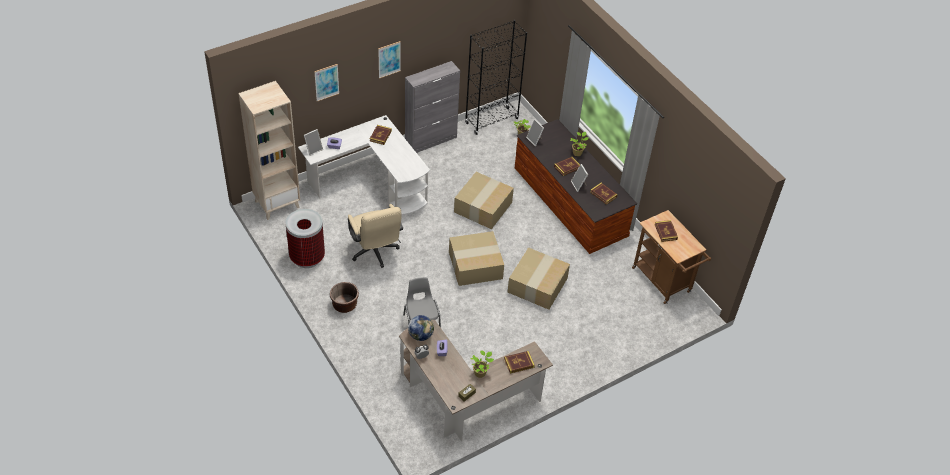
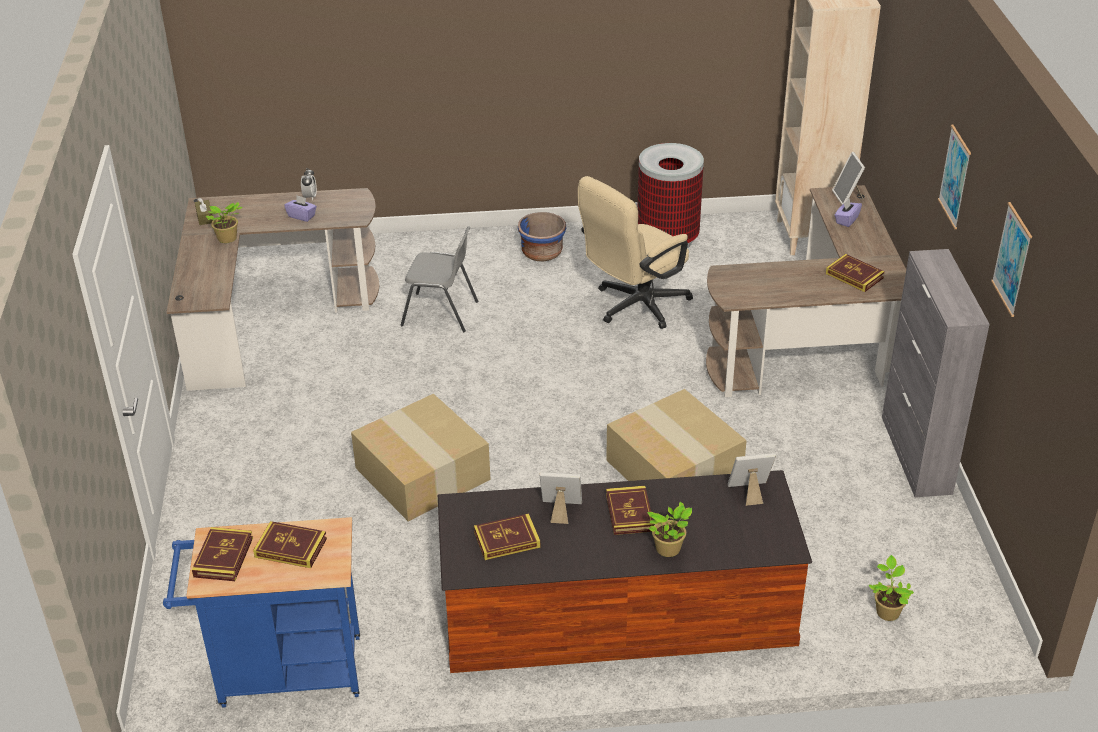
camera: 120 degrees right, 10 degrees down
(326, 82) = (909, 104): picture -> picture (1012, 259)
(344, 304) = (542, 252): brown planter -> blue planter
(372, 183) = (815, 346): white desk -> brown desk
(375, 253) = (634, 307): beige office chair -> beige office chair turned 45 degrees counterclockwise
(421, 335) = (348, 205): globe -> none
(475, 266) = (526, 409): cardboard box -> none
(491, 121) = (957, 574): black bookcase -> none
(519, 363) = (205, 279): book -> book (223, 557)
(664, 282) = (281, 673): brown cart -> blue cart

